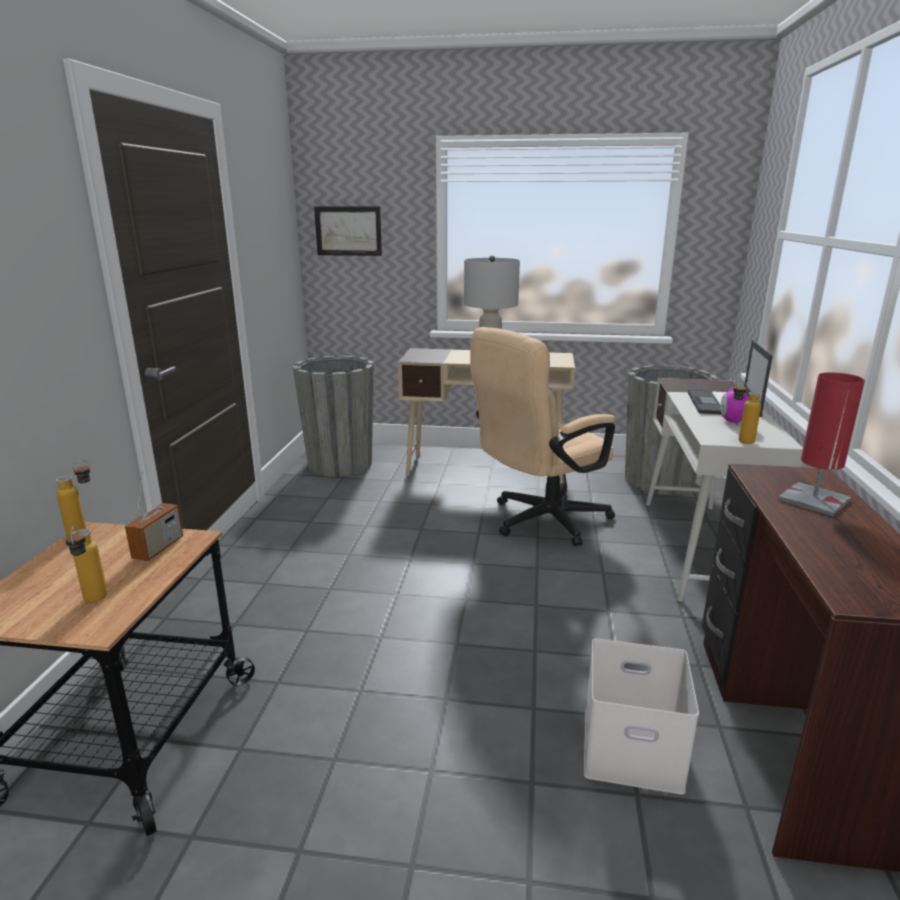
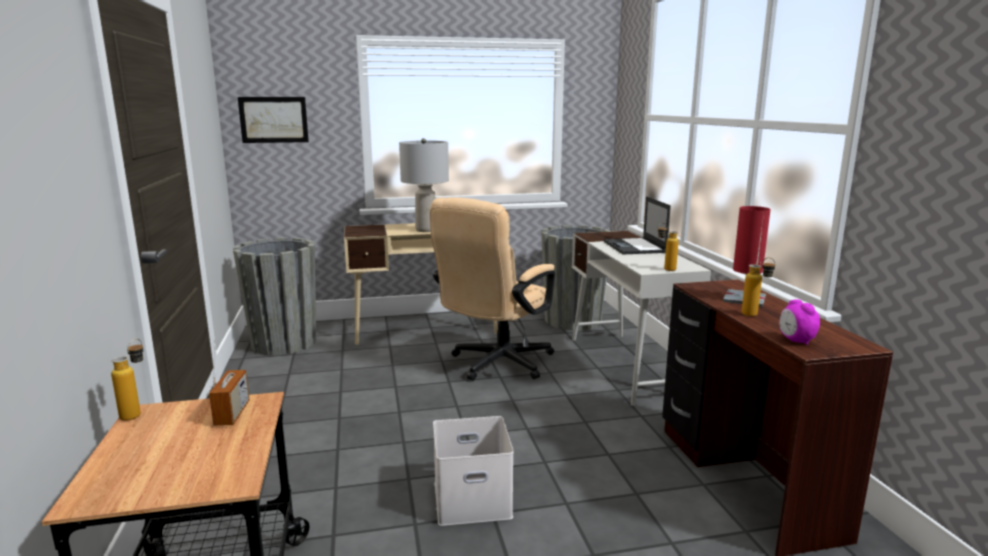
camera: 20 degrees left, 5 degrees down
(94, 602) = (208, 465): bottle -> bottle (755, 316)
(633, 747) = (653, 512): white storage box -> white storage box (473, 498)
(731, 421) = (649, 257): alarm clock -> alarm clock (796, 341)

